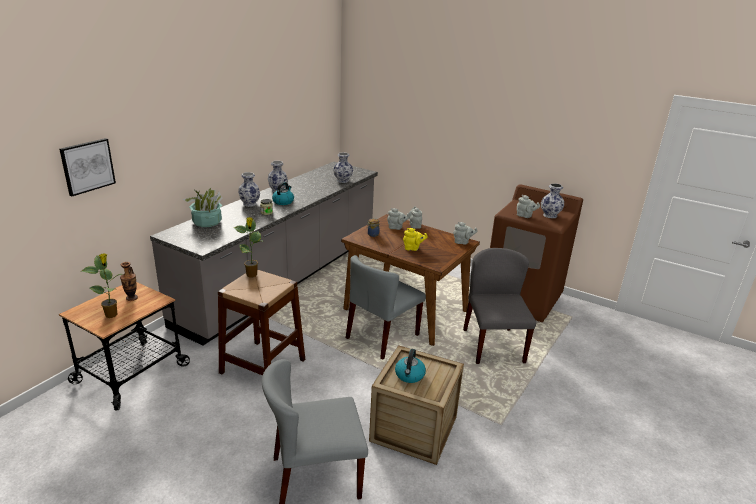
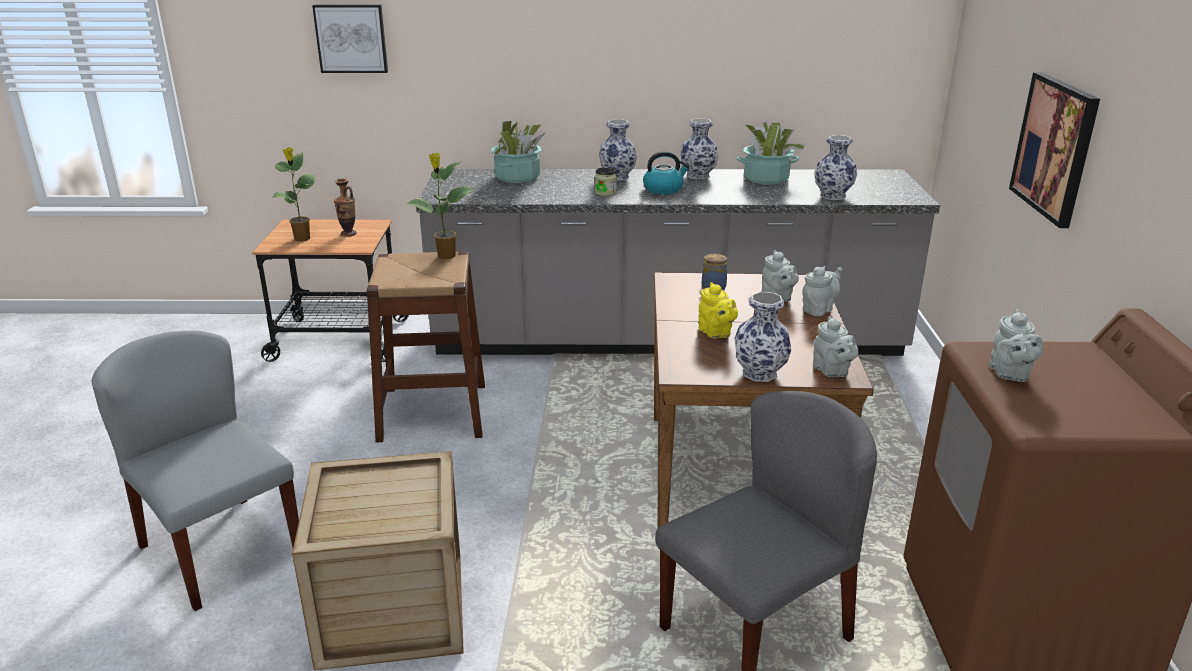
camera: 60 degrees right, 0 degrees up
(304, 182) = (766, 178): none -> potted plant
(382, 337) = (620, 484): grey chair -> none
(409, 375) = (371, 491): kettle -> none
(441, 138) = (1055, 147): none -> picture
(550, 215) = (1090, 405): vase -> vase (760, 373)

